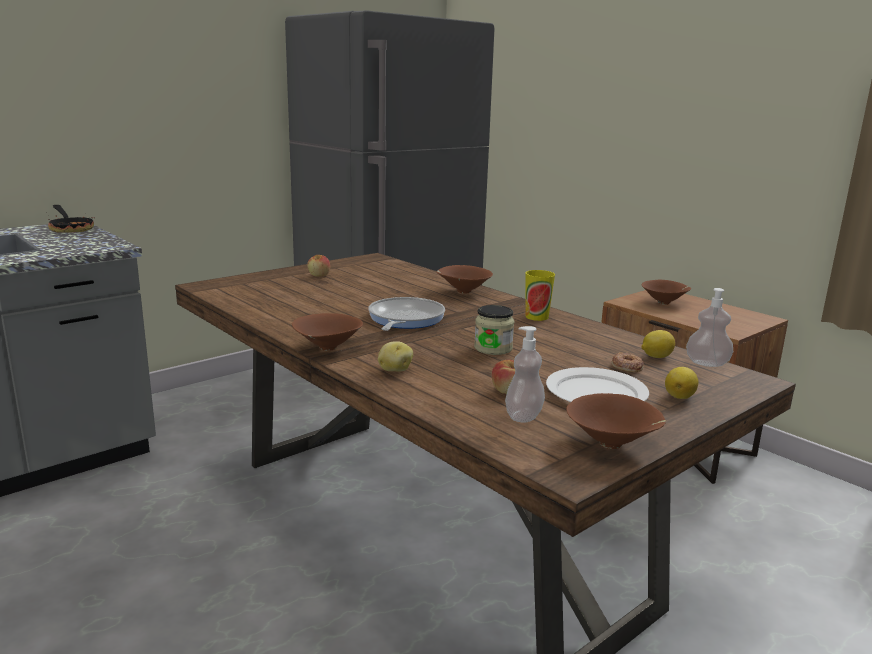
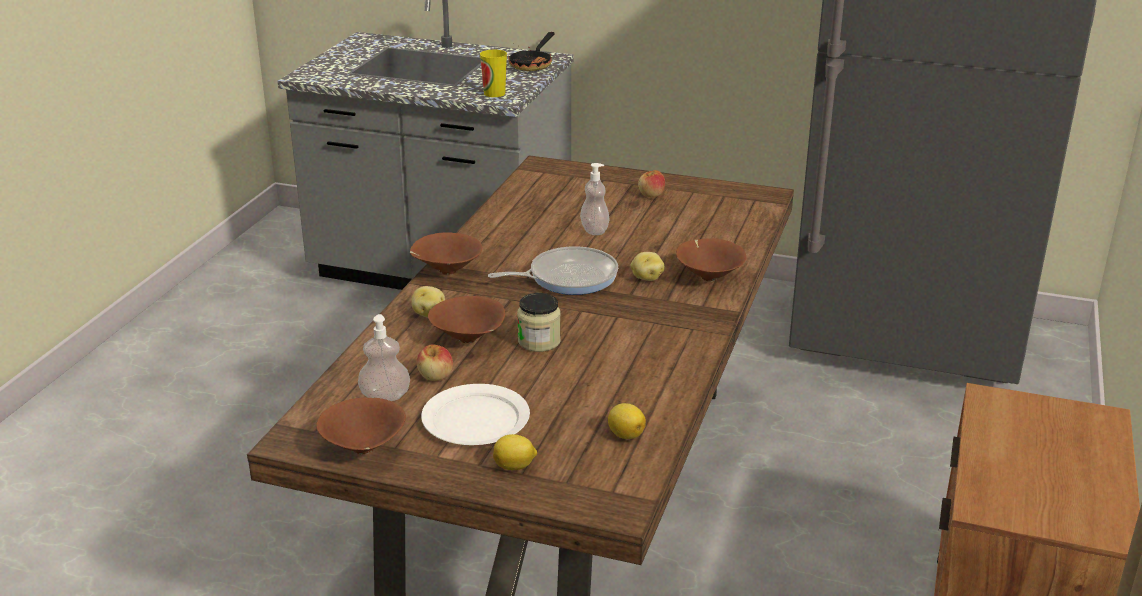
camera: 60 degrees right, 10 degrees up
(440, 303) = (646, 278): none -> potato
(536, 317) = (675, 339): cup -> cup (494, 93)
(626, 366) = (571, 422): donut -> none
(664, 303) = (1042, 430): brown bowl -> brown bowl (469, 340)
(707, 363) = (641, 470): soap dispenser -> soap dispenser (594, 230)

